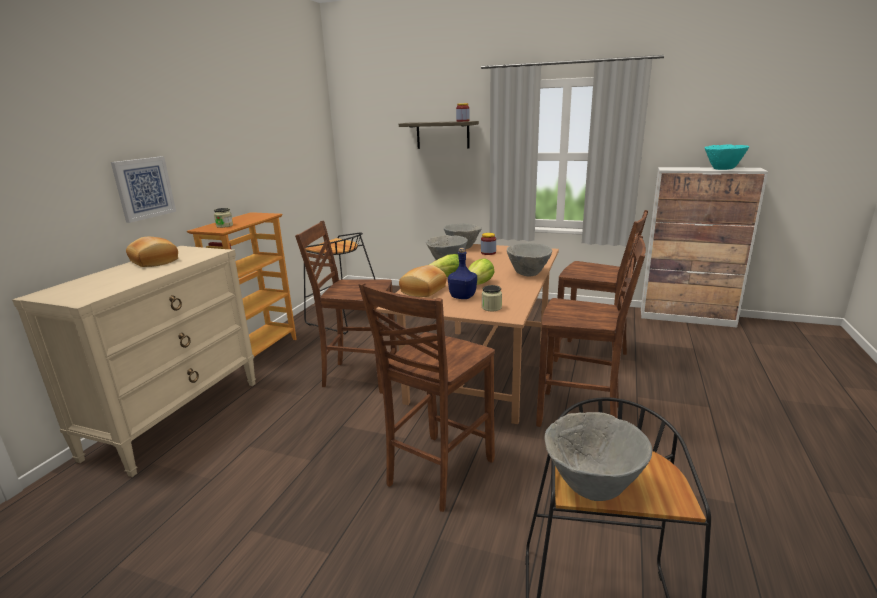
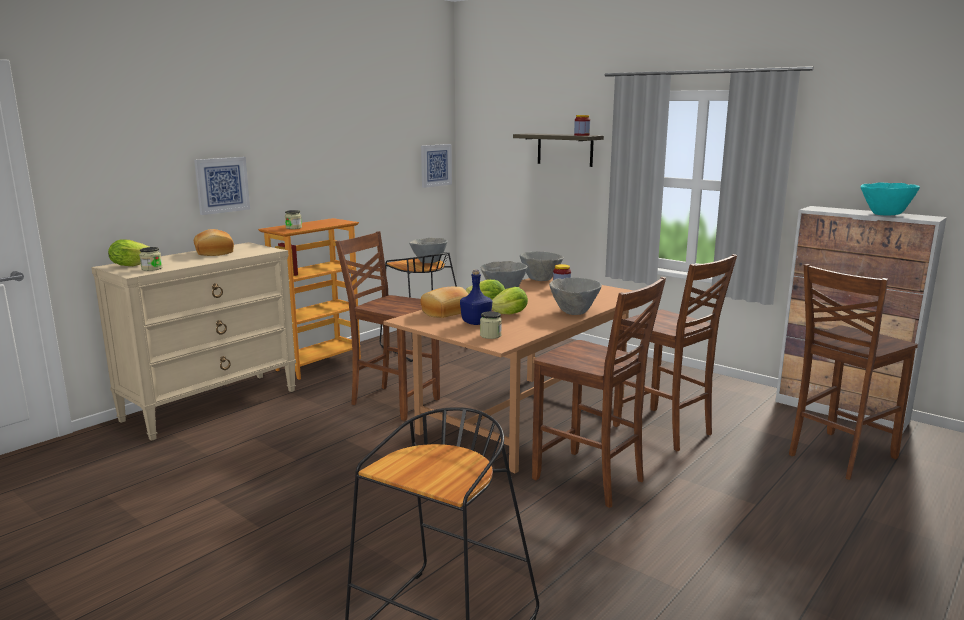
camera: 20 degrees right, 5 degrees down
(65, 290) = (130, 265): none -> lettuce
(98, 291) = (152, 268): none -> jar
(321, 156) = (435, 165): none -> picture
(437, 472) = (398, 494): brown chair -> brown chair (838, 456)
(592, 487) = (399, 468): grey bowl -> grey bowl (428, 262)

